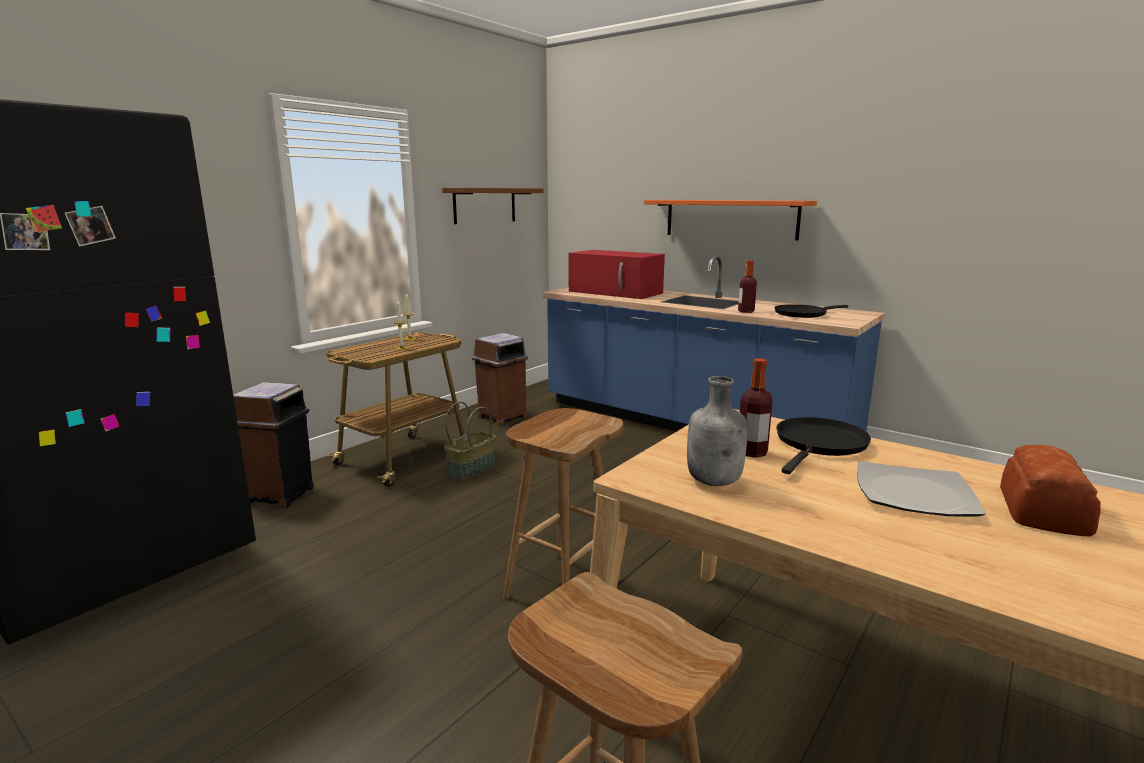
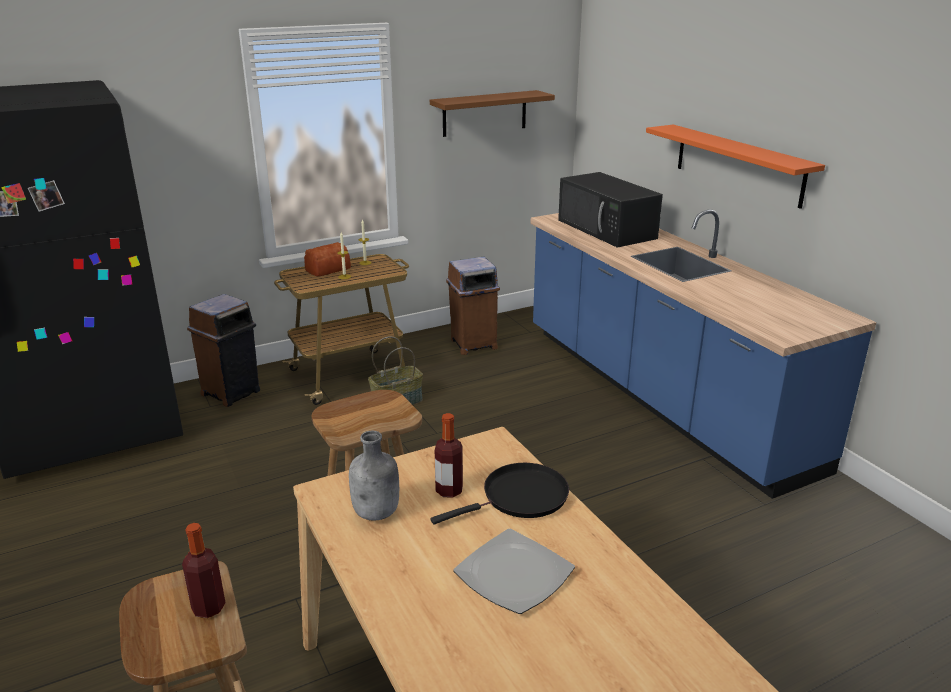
camera: 25 degrees right, 10 degrees up
(616, 292) = (607, 229): red microwave -> black microwave
(746, 311) = (701, 291): bottle -> bottle (208, 607)
(802, 314) = (762, 307): black frying pan -> none
(1041, 512) = (591, 627): bread -> bread (327, 269)

